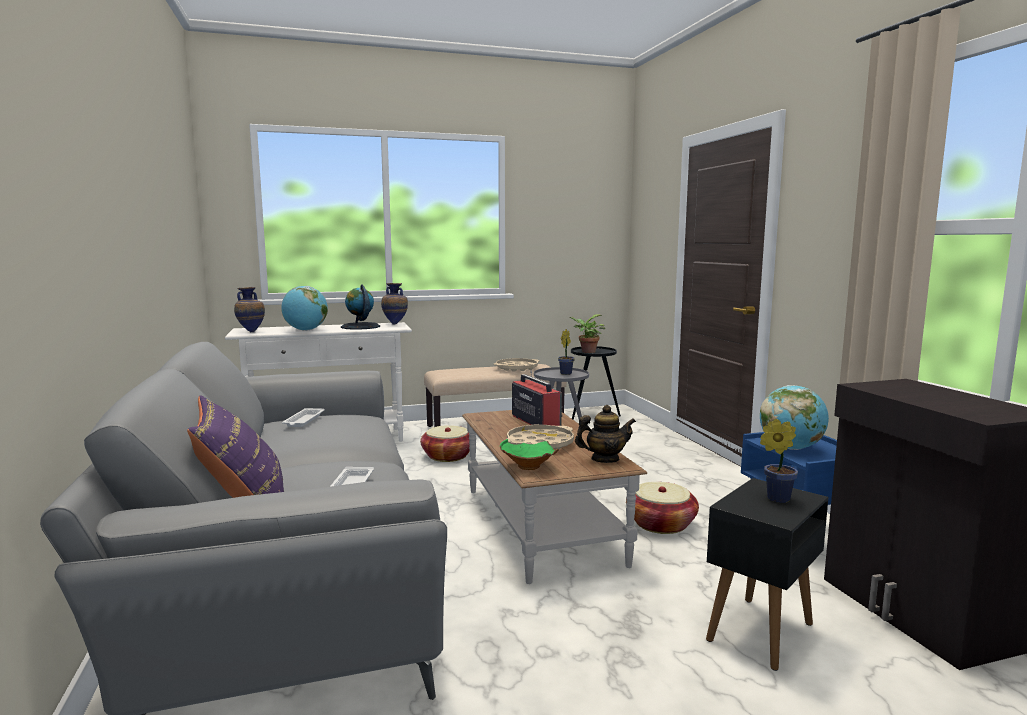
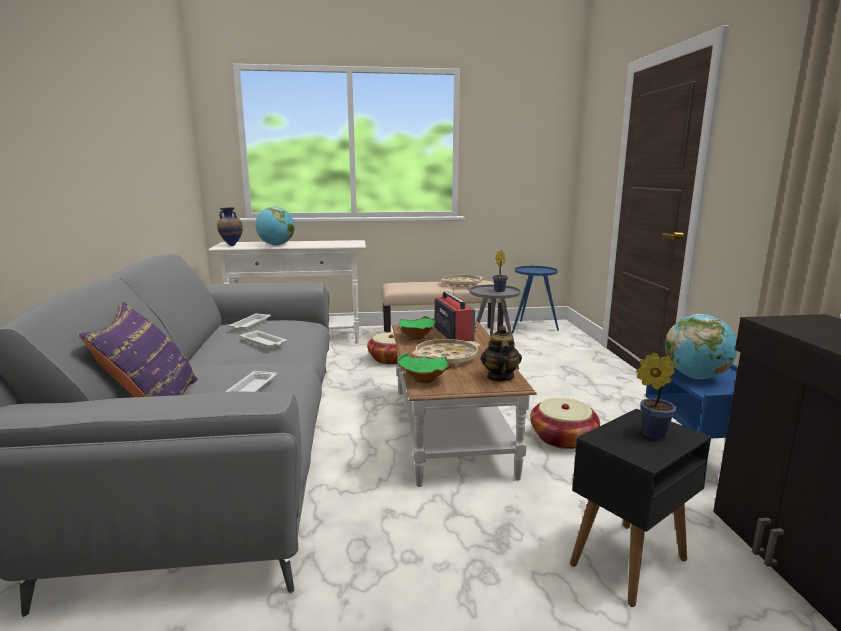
camera: 10 degrees right, 5 degrees up
(333, 439) = (264, 342): none -> white tray
(360, 326) = (323, 243): globe -> none
(395, 324) = (355, 241): vase -> none
(498, 426) = (417, 337): none -> green bowl
(586, 352) = (529, 271): potted plant -> none
(592, 415) = (532, 329): black side table -> blue side table
(604, 459) = (500, 377): teapot -> teapot turned 90 degrees counterclockwise

